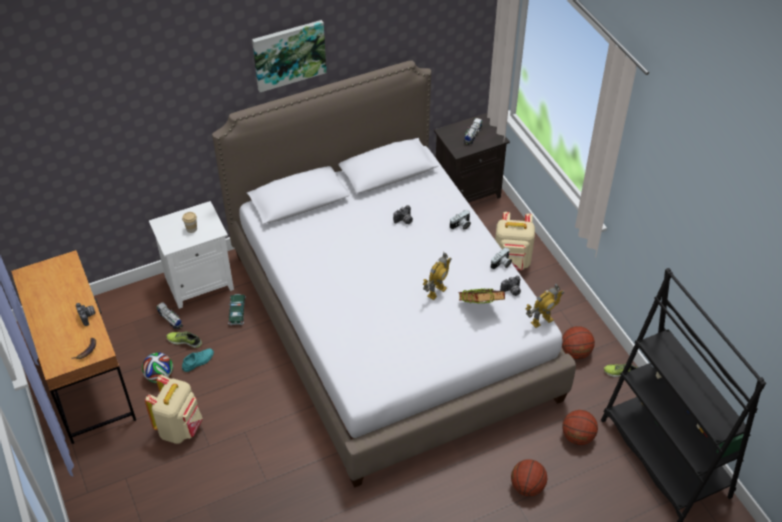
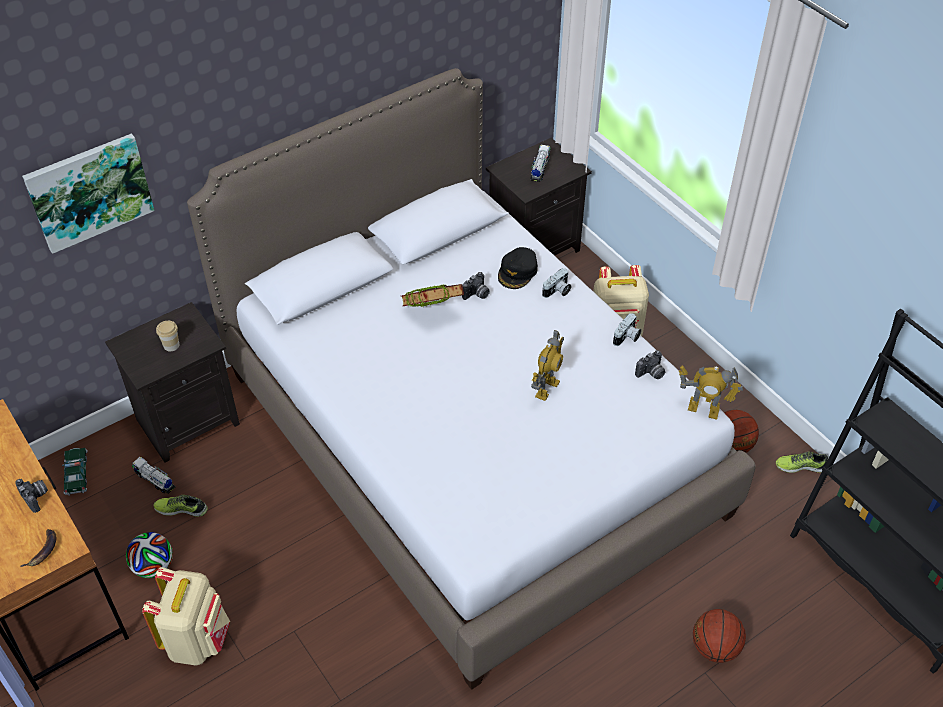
camera: 10 degrees left, 0 degrees up
(198, 361) = (206, 536): turquoise shoe -> none
(200, 282) = (188, 420): white nightstand -> black nightstand
(237, 312) = (250, 456): toy car -> toy car (77, 474)
(289, 54) = (287, 72): picture -> picture (89, 191)
(436, 208) = (518, 272): none -> black cap
(480, 308) = (613, 404): book -> book (432, 314)
(541, 321) = (703, 409): toy robot -> toy robot turned 60 degrees clockwise
(577, 436) = (764, 564): basketball -> none

